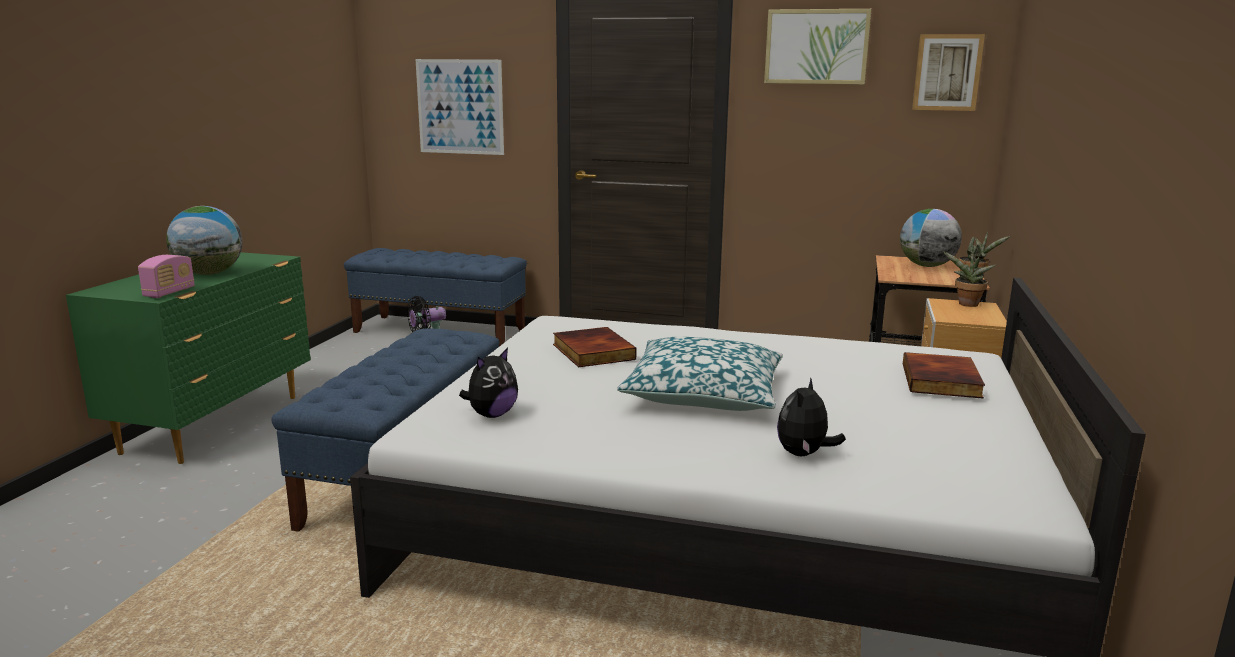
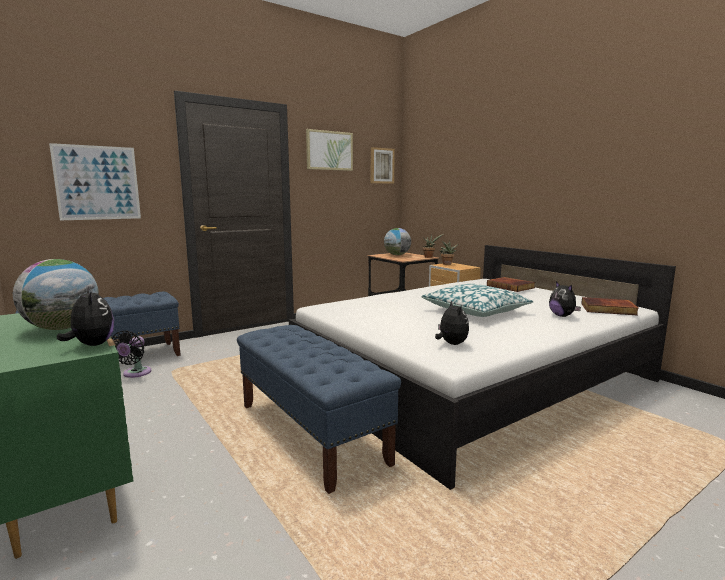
camera: 50 degrees left, 5 degrees down
(169, 293) = (92, 345): radio -> plush toy
(591, 352) = (387, 312): book -> book (608, 309)

